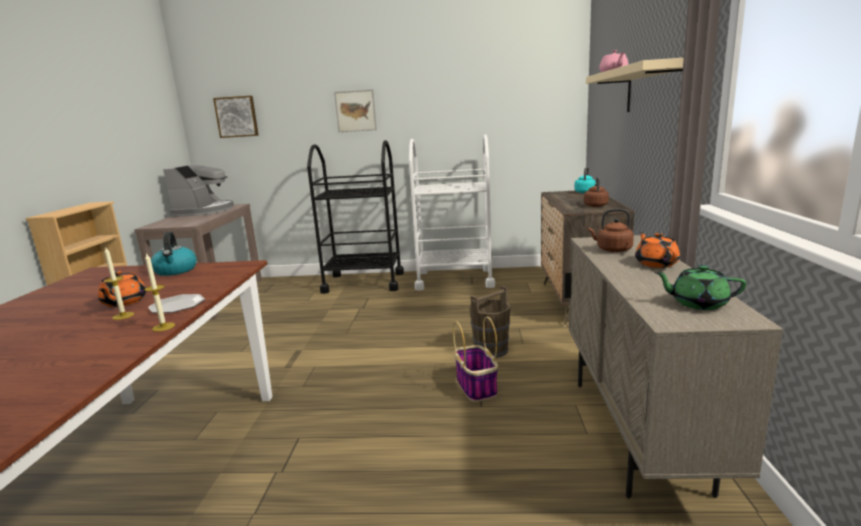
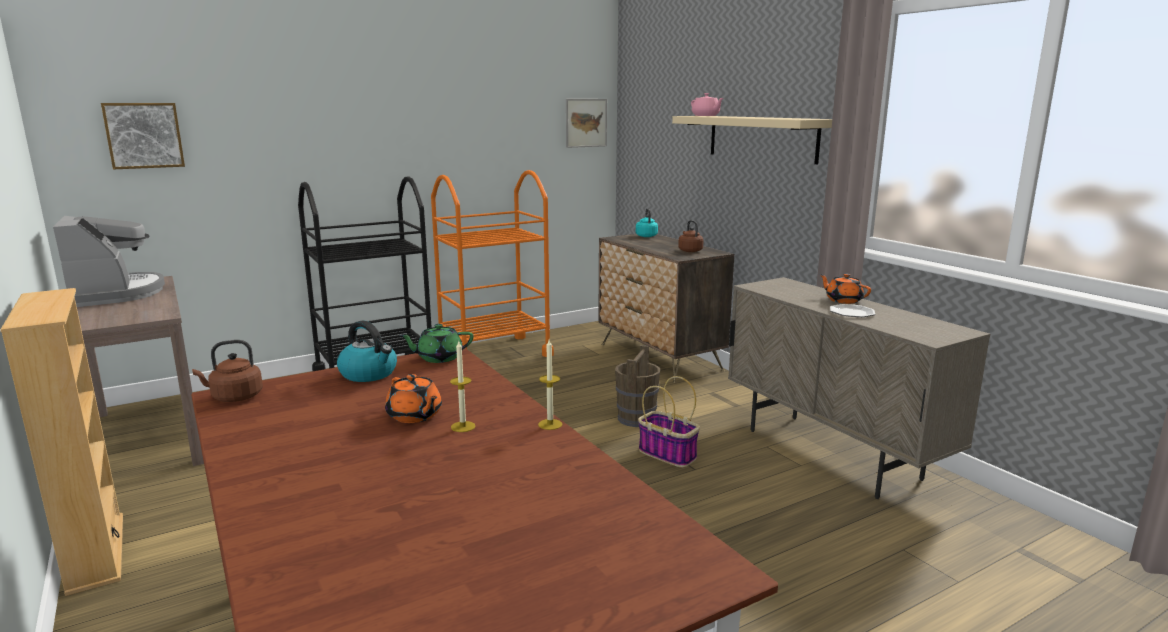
camera: 35 degrees left, 0 degrees up
(177, 306) = (501, 405): plate -> plate (852, 313)
(355, 111) = (346, 133): picture -> picture (586, 123)
(455, 279) = (494, 353): white cart -> orange cart
(612, 250) = (790, 293): brown kettle -> brown kettle (234, 397)
(697, 303) = (923, 325): green teapot -> green teapot (439, 358)

